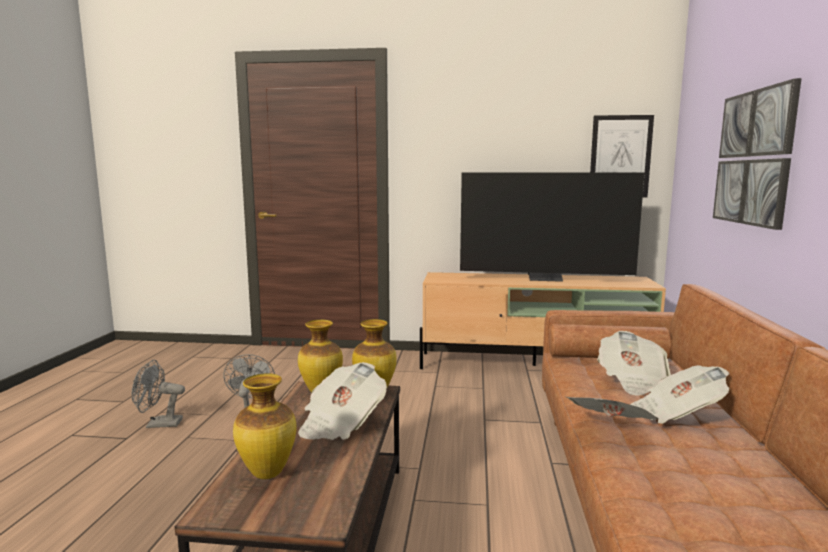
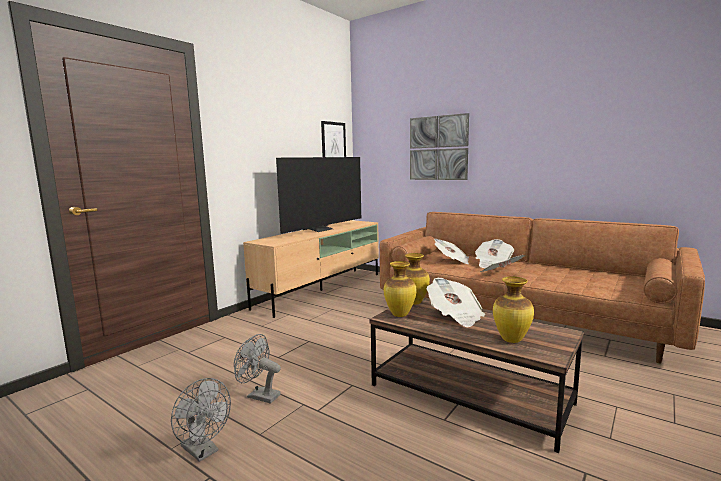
camera: 60 degrees left, 0 degrees up
(158, 424) = (203, 451): grey fan -> grey fan turned 75 degrees counterclockwise

